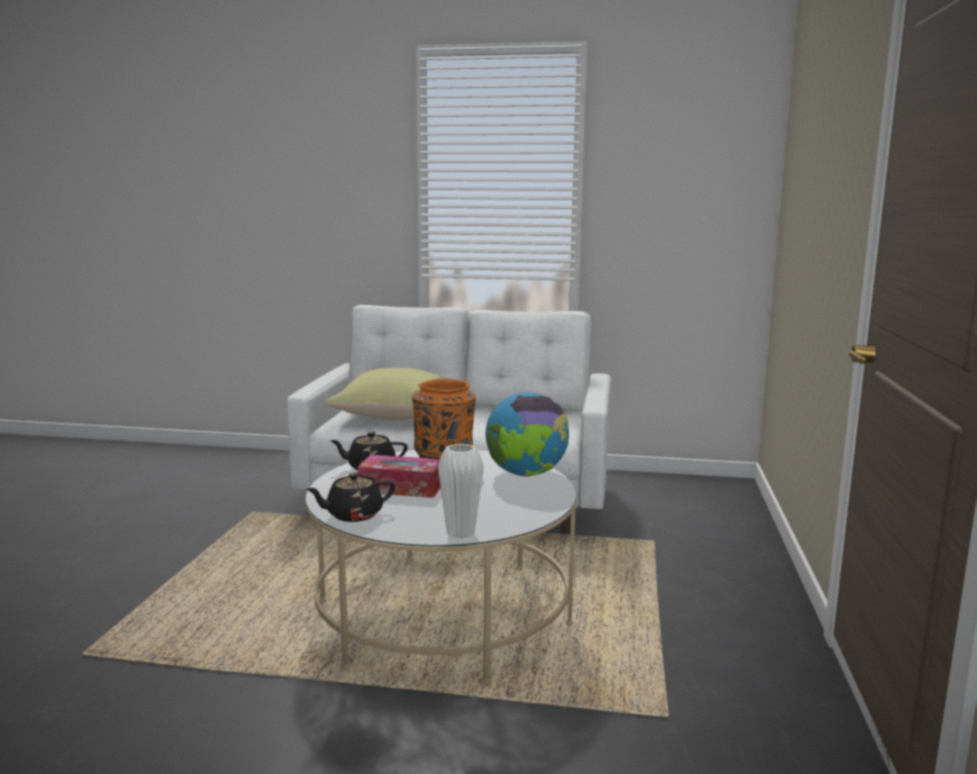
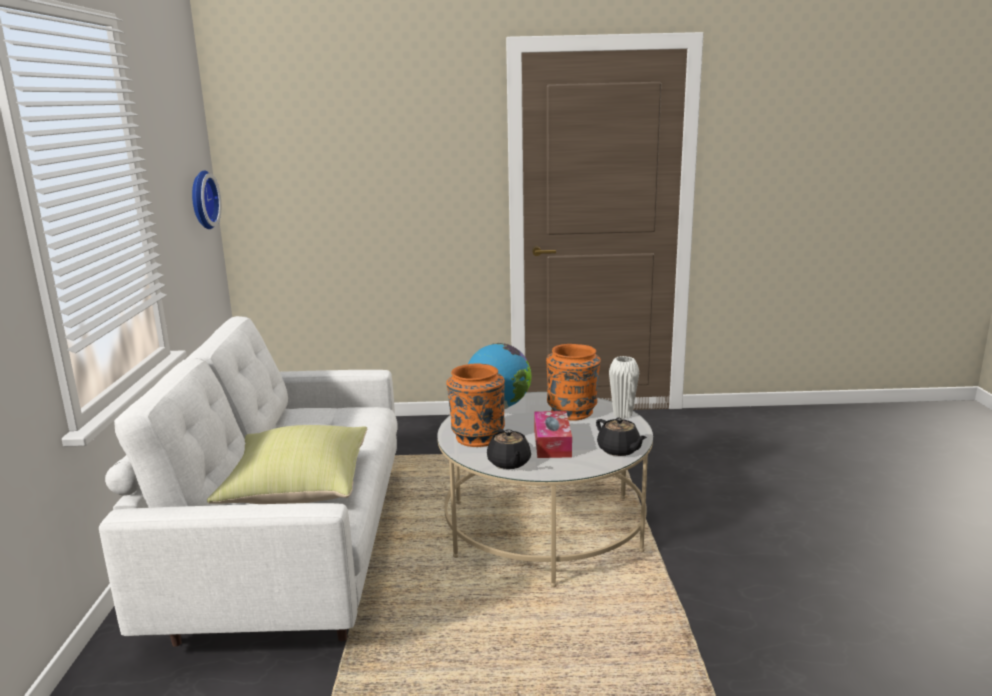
camera: 100 degrees left, 5 degrees up
(487, 507) = (573, 412): none -> orange vase
(720, 216) = (201, 200): none -> wall clock

